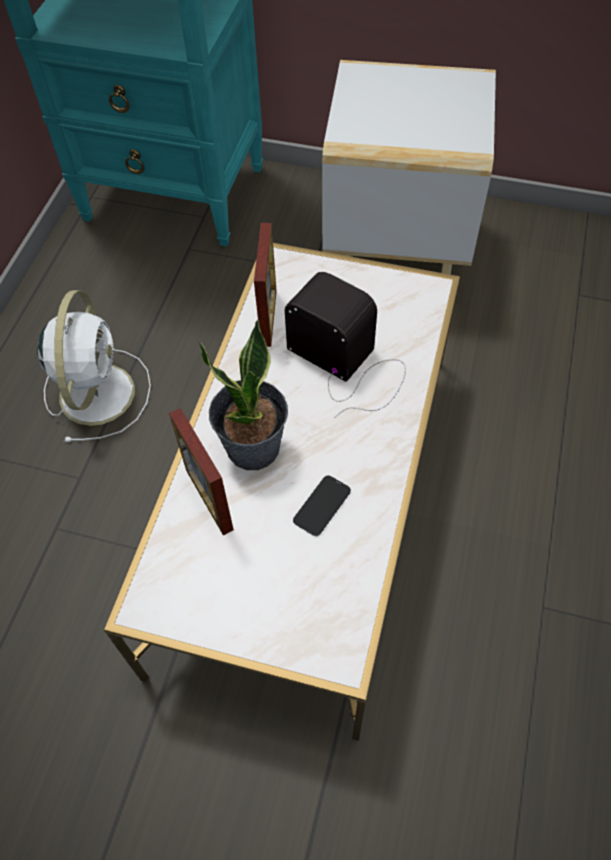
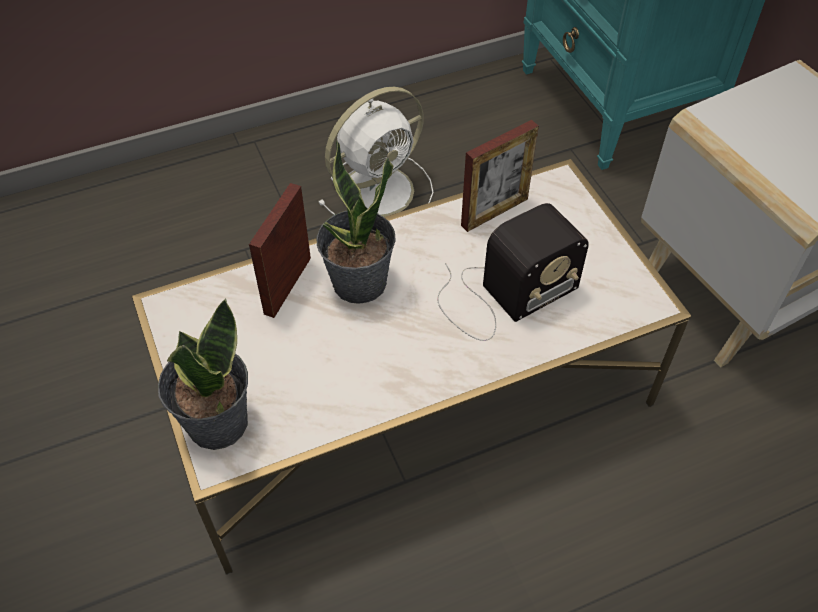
camera: 50 degrees right, 5 degrees down
(303, 637) = (216, 422): none -> potted plant
(322, 506) = (345, 362): phone -> none
(349, 365) = (502, 295): radio -> radio turned 60 degrees clockwise

